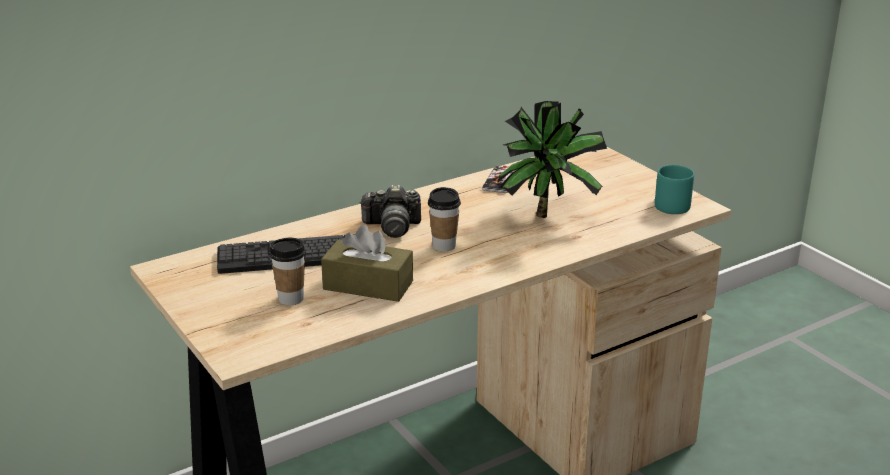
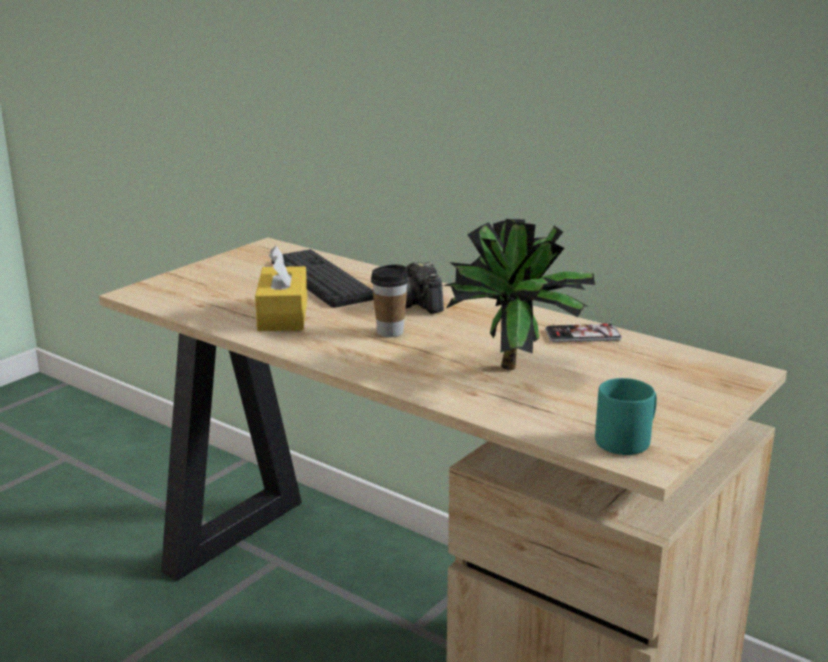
camera: 70 degrees right, 5 degrees down
(291, 299) = (240, 292): cup -> none
(368, 285) = (283, 315): brown tissue box -> yellow tissue box

